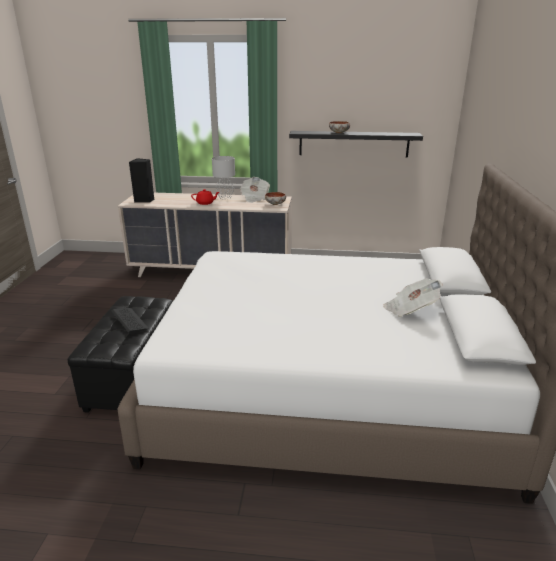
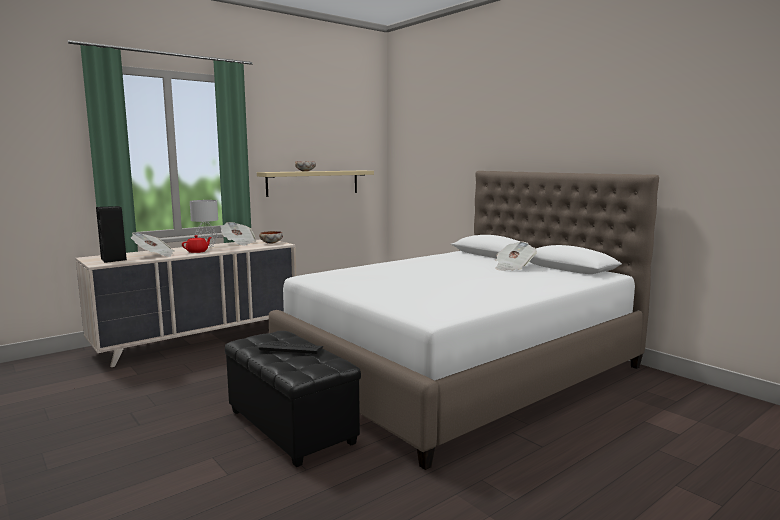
camera: 45 degrees left, 15 degrees down
(173, 201) = (154, 255): none -> newspaper
(353, 144) = (313, 183): black shelf -> beige shelf

